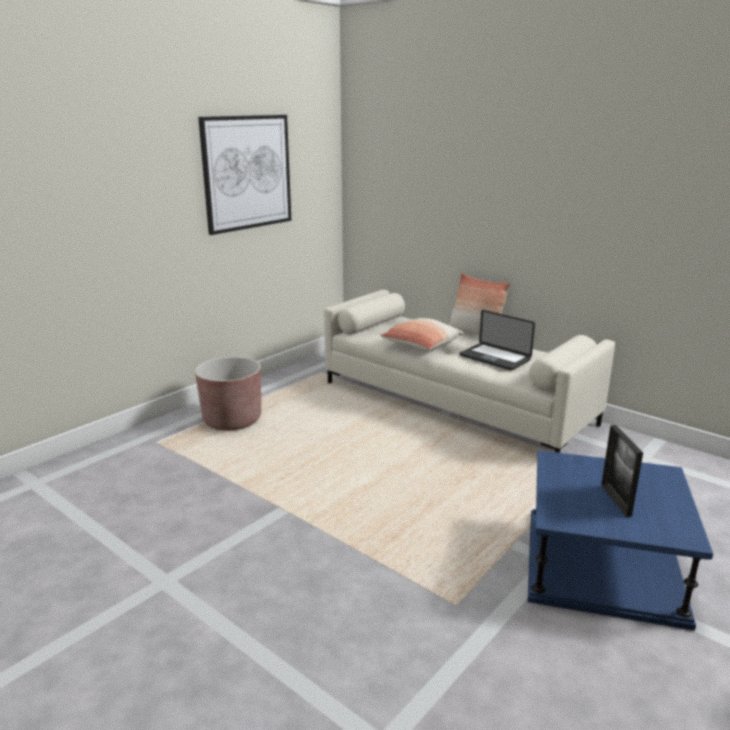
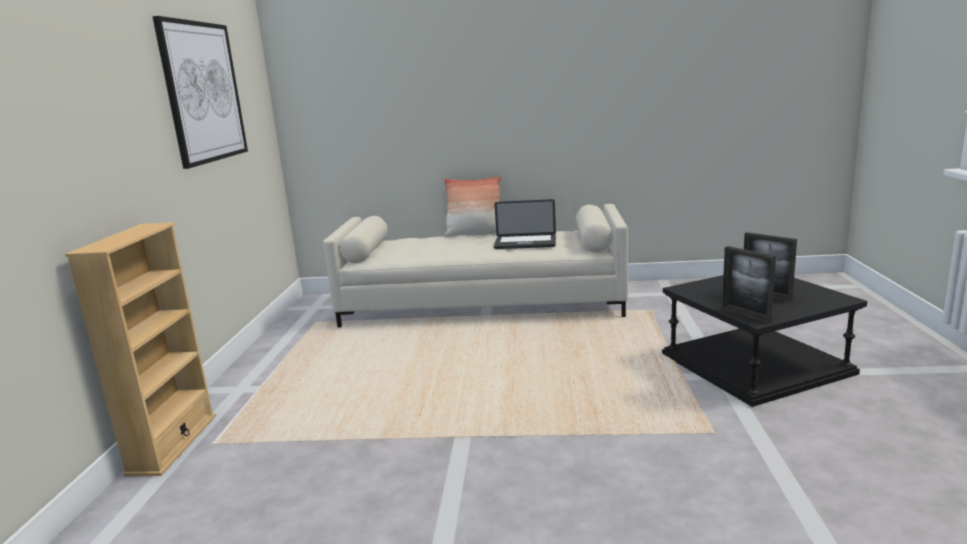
camera: 35 degrees left, 5 degrees down
(140, 433) = (173, 444): none -> beige bookcase
(232, 420) = (279, 391): brown planter -> none
(421, 345) = (447, 252): pillow -> none
(553, 510) = (746, 315): none -> picture frame
(603, 565) = (755, 363): blue side table -> black side table

